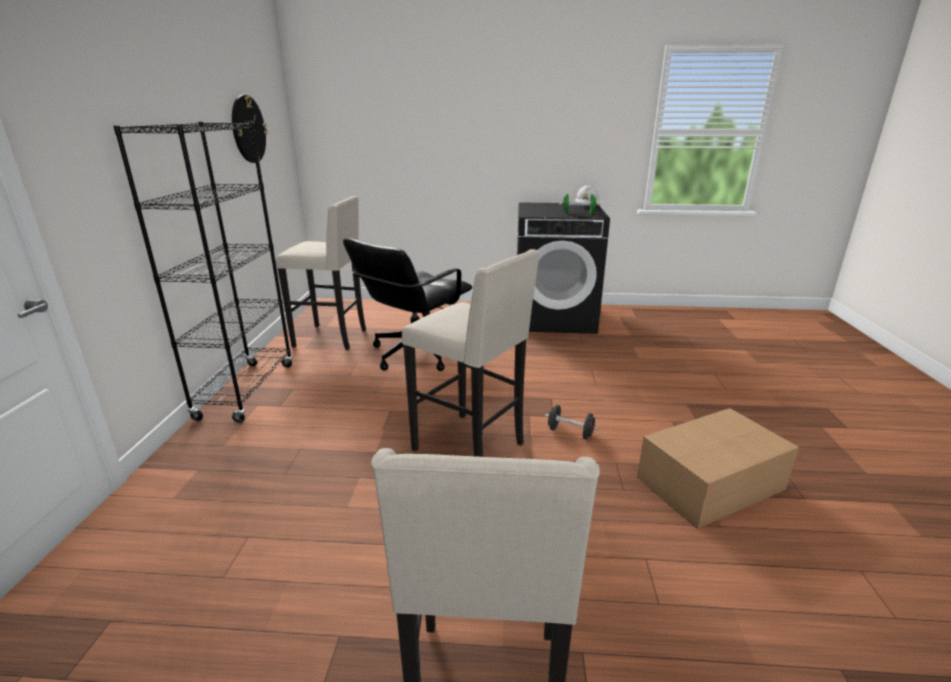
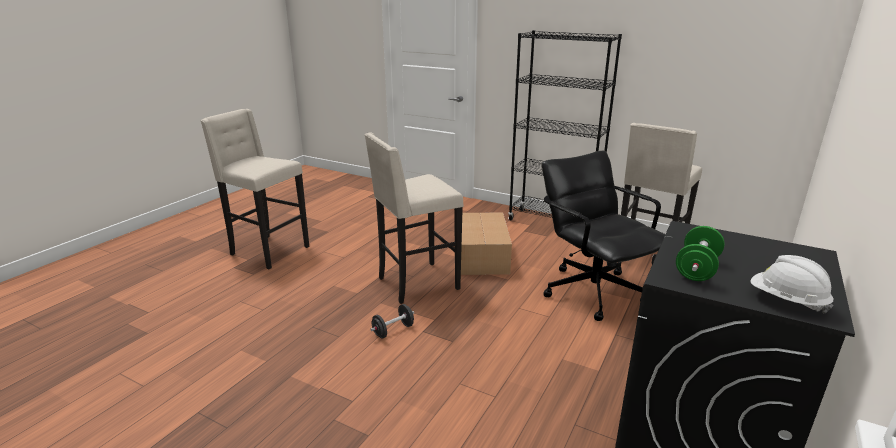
camera: 115 degrees right, 0 degrees up
(248, 129) = (710, 47): wall clock -> none
(712, 483) = (268, 371): cardboard box -> cardboard box (481, 256)

